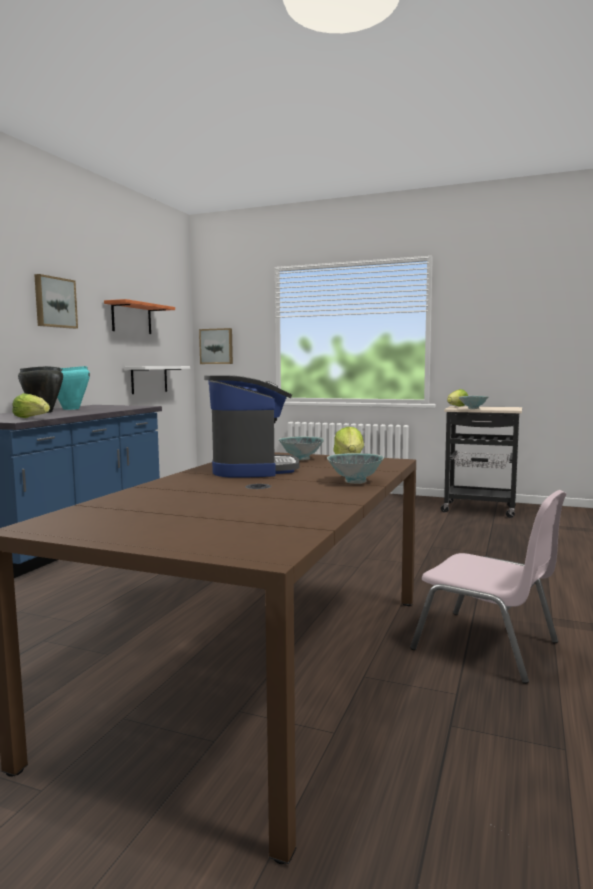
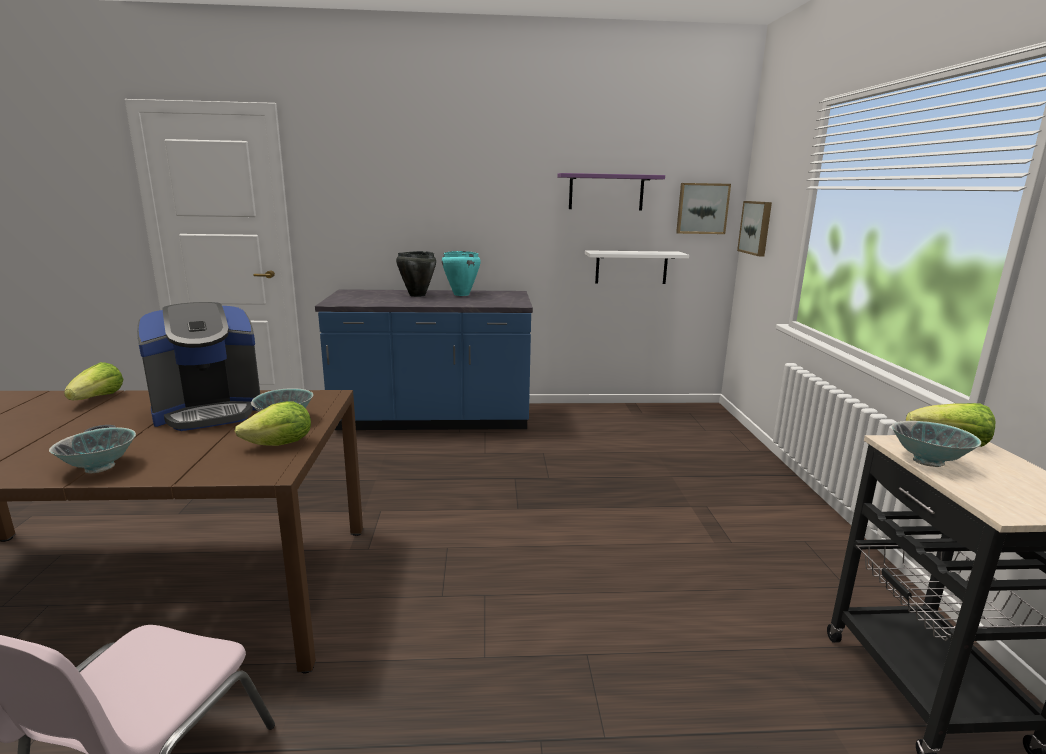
camera: 65 degrees right, 10 degrees up
(32, 418) = (356, 302): lettuce -> lettuce (98, 398)
(54, 302) = (481, 182): picture -> picture (702, 208)
(131, 318) = (606, 192): orange shelf -> purple shelf

